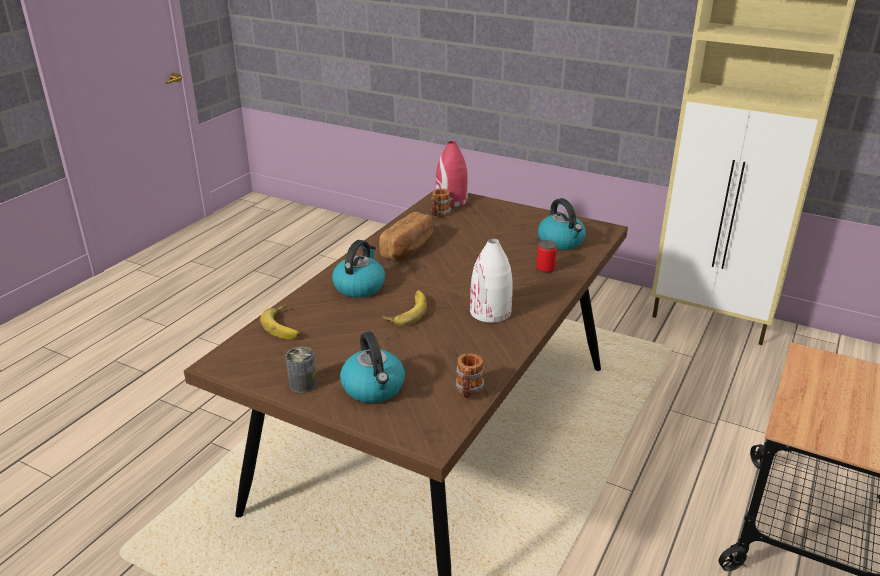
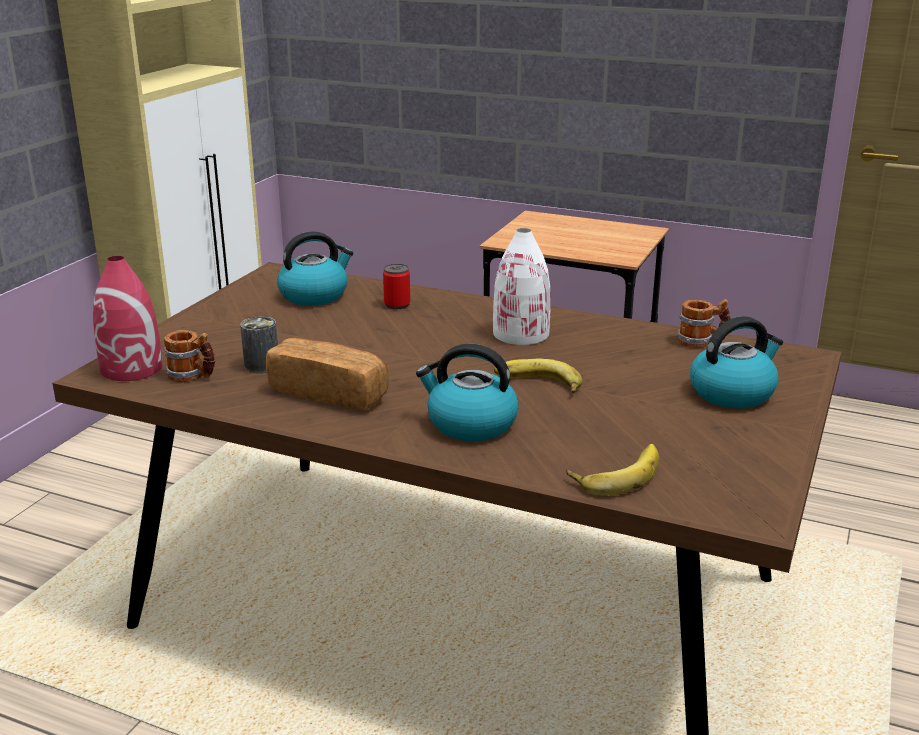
camera: 95 degrees left, 5 degrees down
(303, 384) = (758, 439): can -> can (262, 365)

